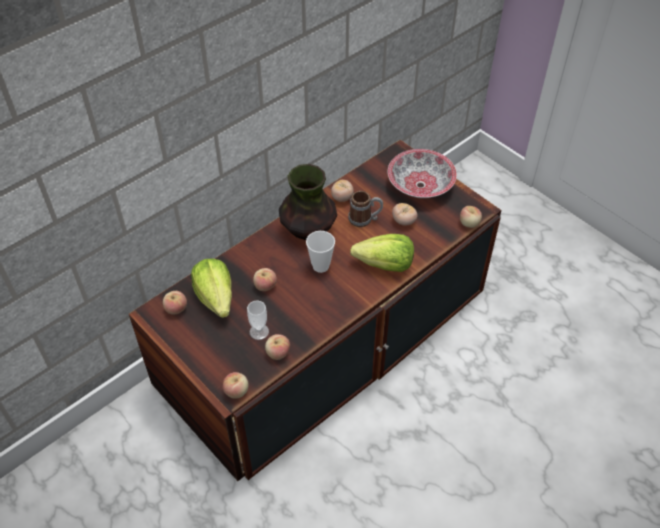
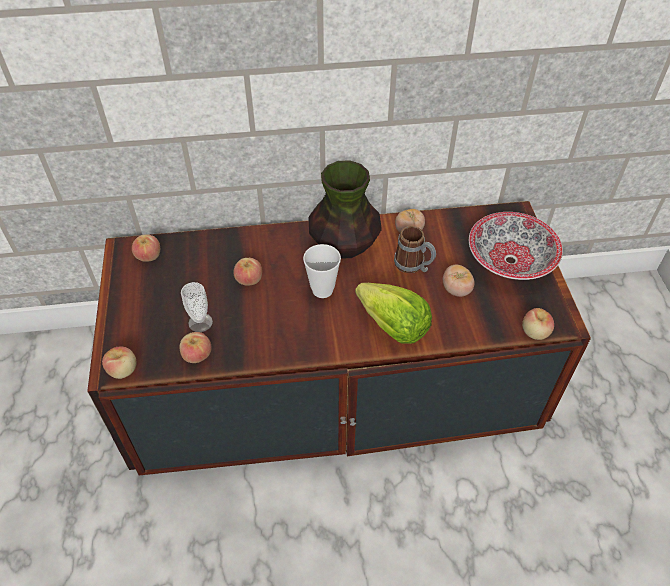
camera: 35 degrees right, 0 degrees up
(216, 298) = (193, 266): lettuce -> none

